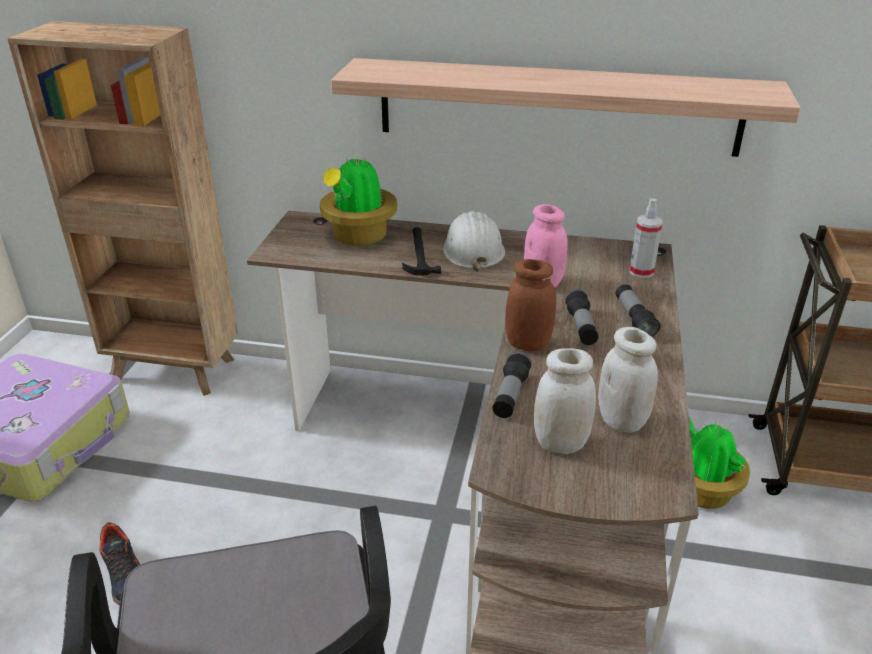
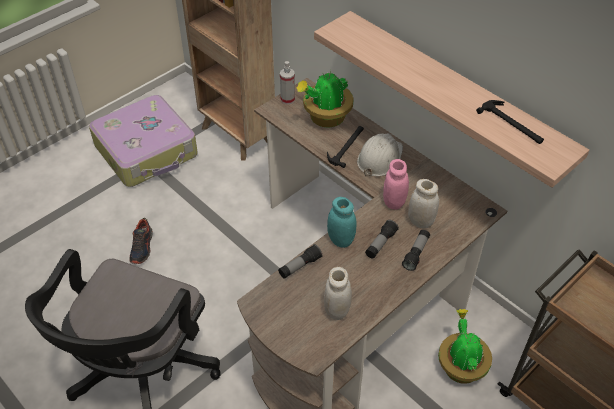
camera: 35 degrees right, 15 degrees up
(527, 344) = (340, 240): brown jar -> turquoise jar
(560, 443) = (295, 305): white jar -> white jar (420, 221)
(641, 272) = (461, 223): spray bottle -> spray bottle (287, 99)
(683, 84) = (512, 124): none -> hammer

